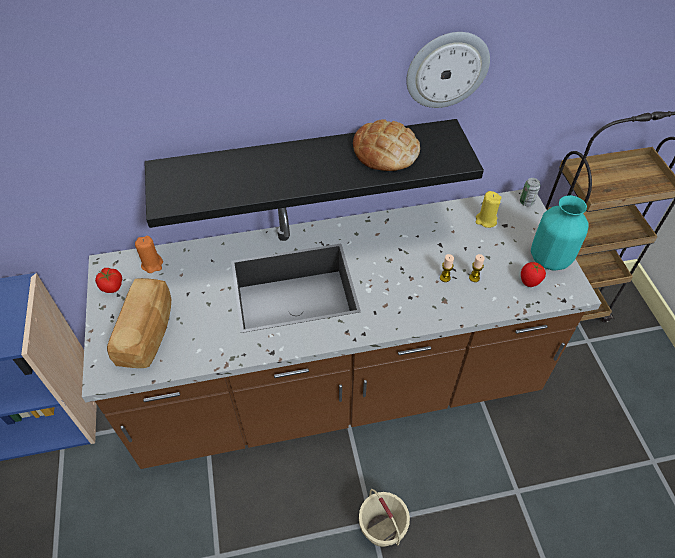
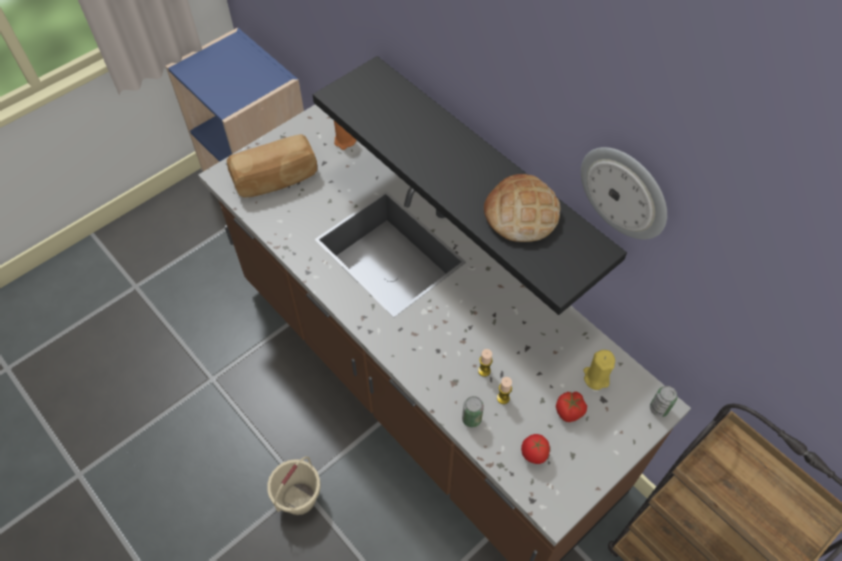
camera: 60 degrees right, 5 degrees up
(112, 286) = (306, 130): tomato -> tomato (569, 411)
(481, 304) = (471, 419): none -> can
(549, 259) = (584, 464): turquoise vase -> none

